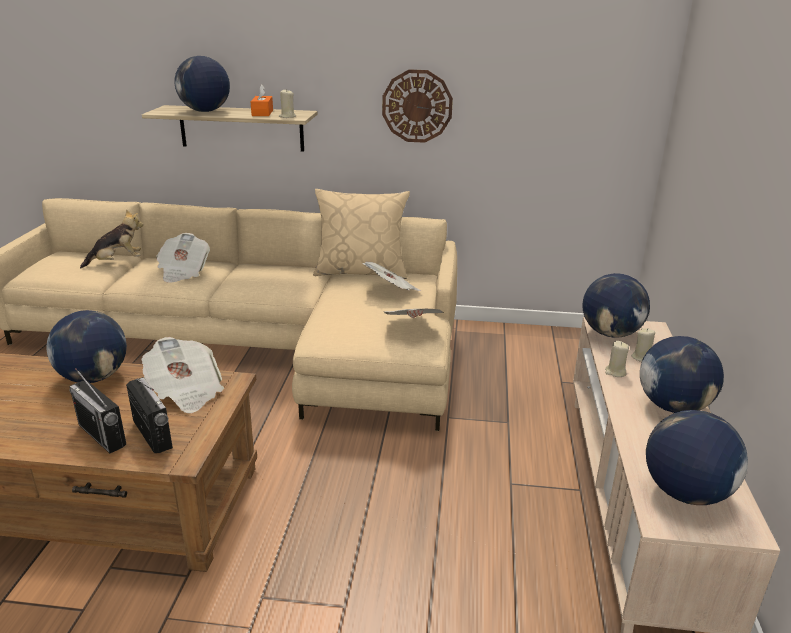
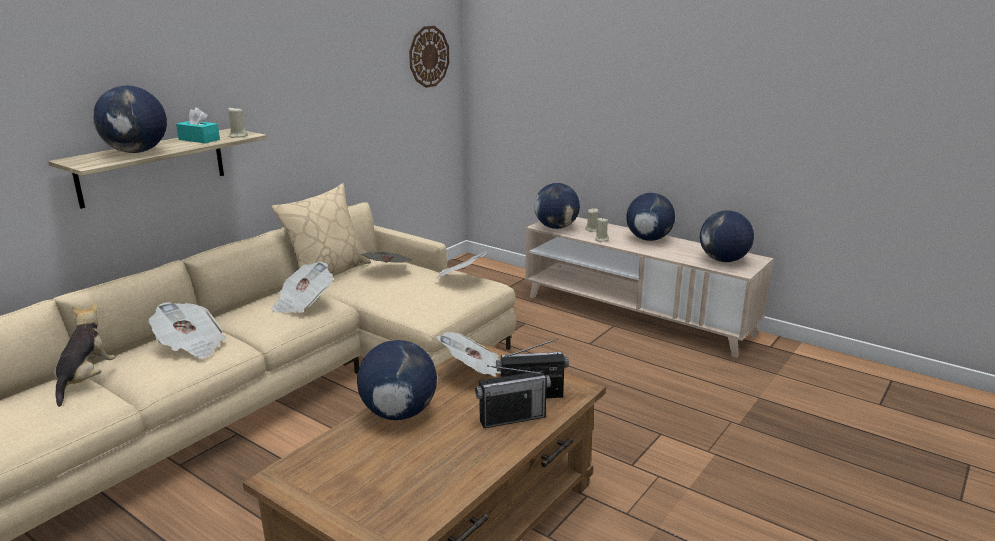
camera: 60 degrees left, 5 degrees down
(262, 113) = (199, 139): orange tissue box -> turquoise tissue box
(284, 281) = (303, 303): none -> newspaper
(417, 106) = (316, 105): wall clock -> wall clock (428, 56)

